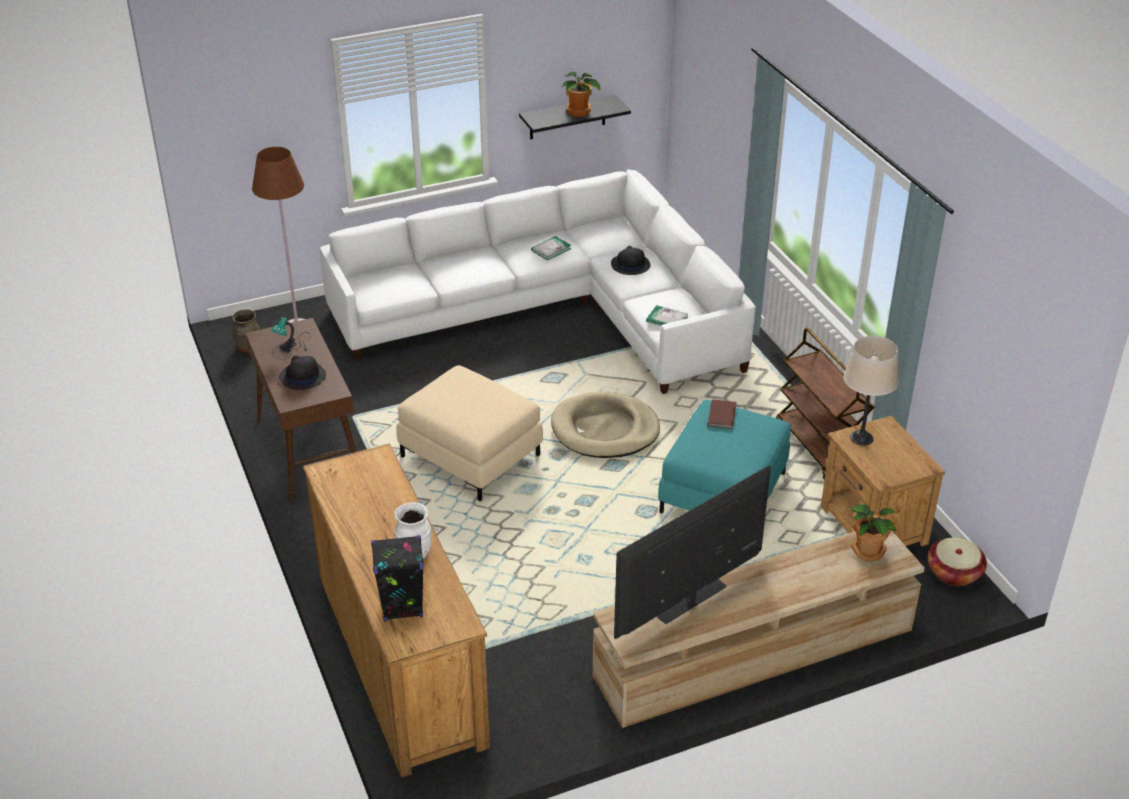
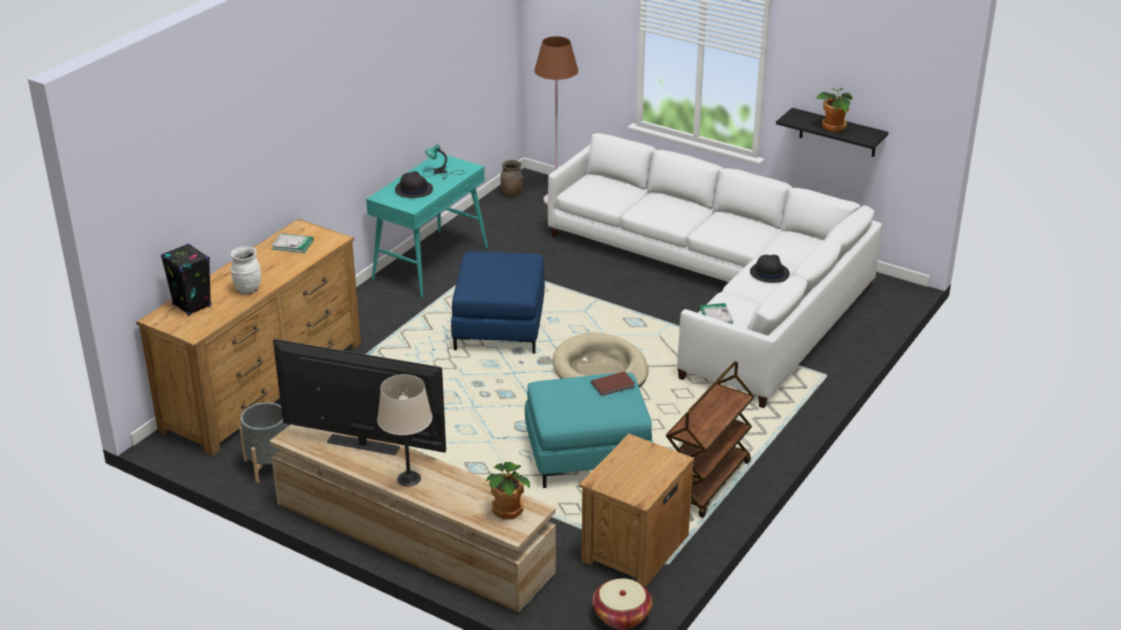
camera: 55 degrees right, 5 degrees down
(309, 451) = (431, 263): brown console table -> turquoise console table
(470, 456) = (499, 326): beige ottoman -> blue ottoman
(547, 709) = (269, 465): none -> grey planter
(551, 249) = (739, 232): book -> book (292, 245)
(861, 438) = (641, 452): beige table lamp -> beige table lamp (408, 478)

